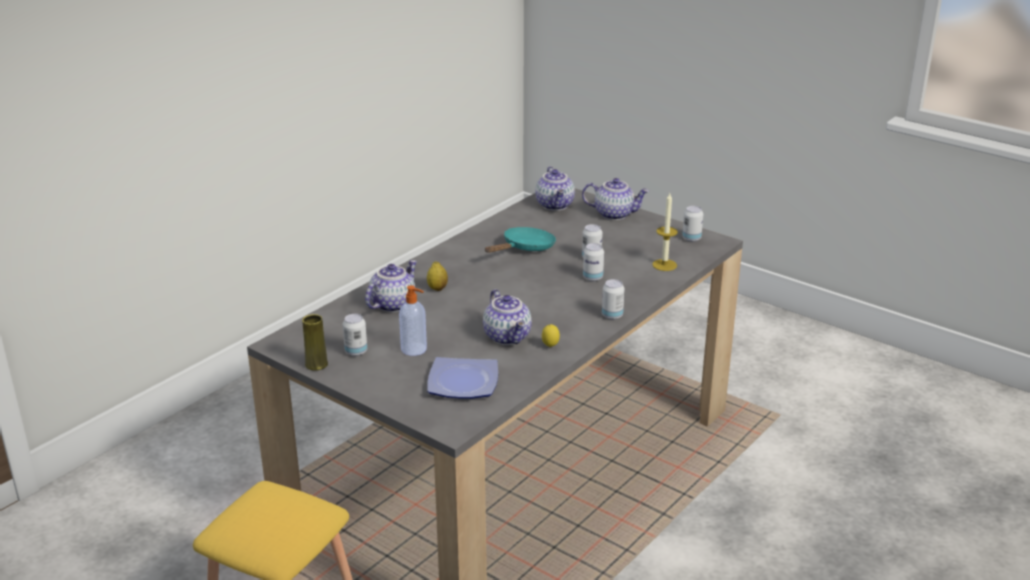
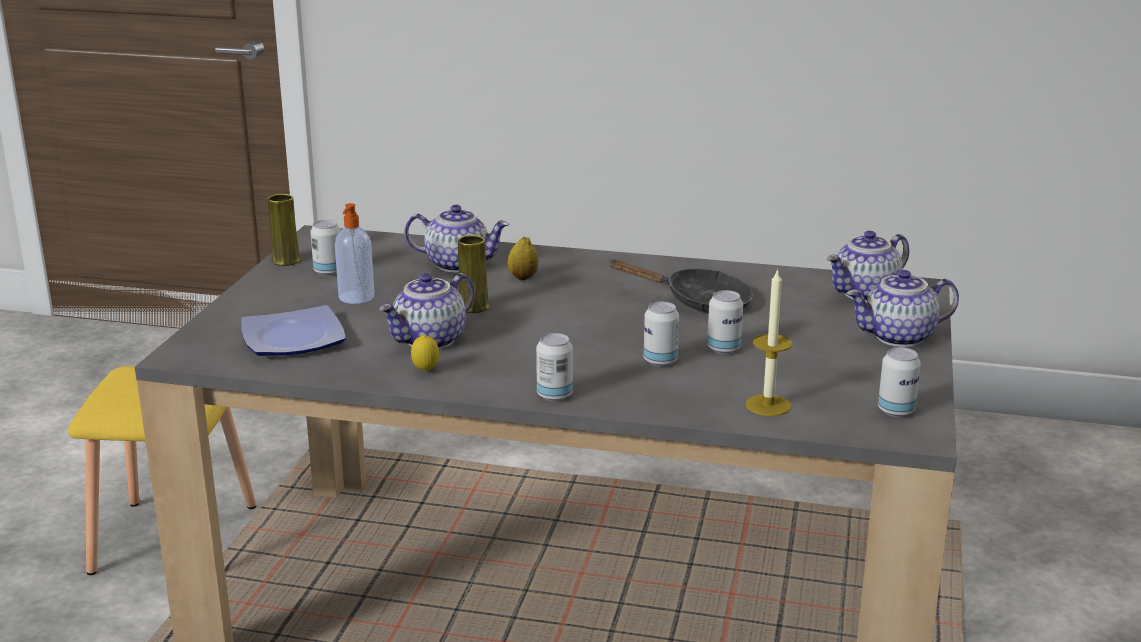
camera: 65 degrees right, 5 degrees down
(469, 313) = (473, 307): none -> yellow vase
(525, 248) = (698, 302): turquoise frying pan -> black frying pan
(614, 214) = (898, 338): teapot -> teapot turned 90 degrees clockwise

